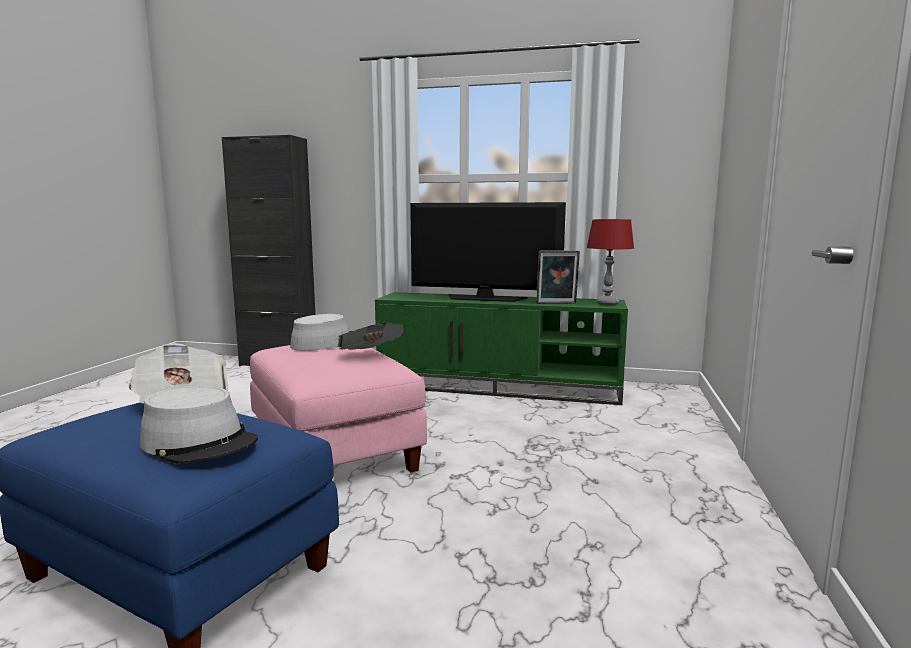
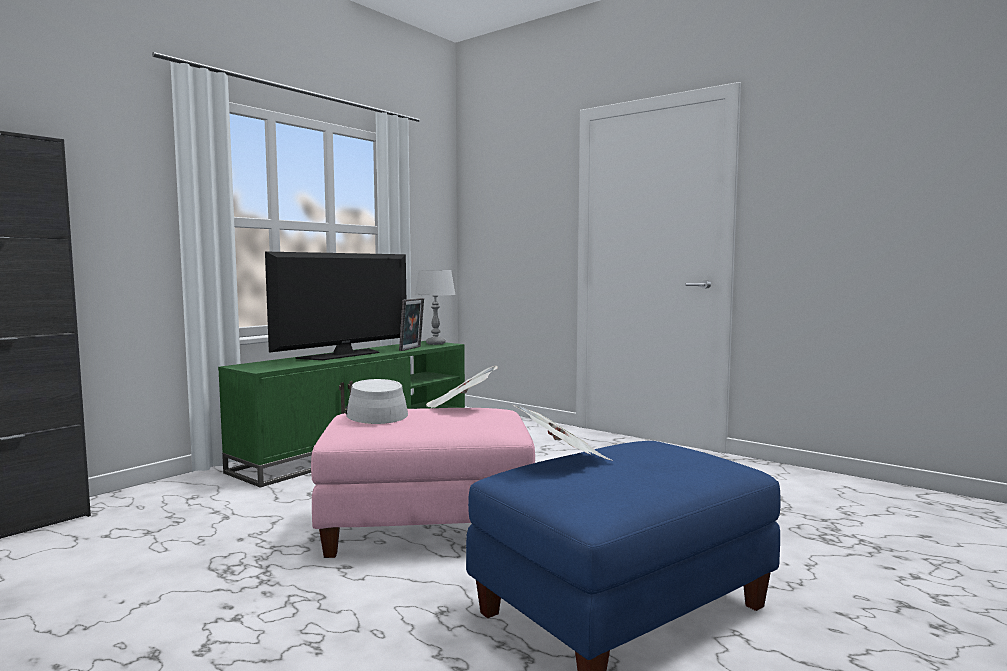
camera: 65 degrees left, 5 degrees down
(199, 442) = (671, 454): grey hat -> none
(607, 303) = (435, 343): red table lamp -> grey table lamp

